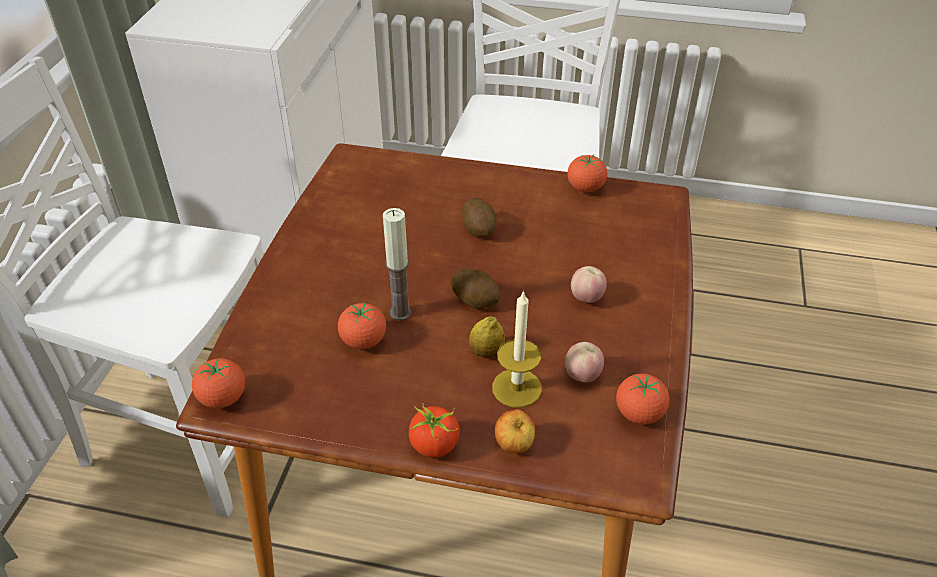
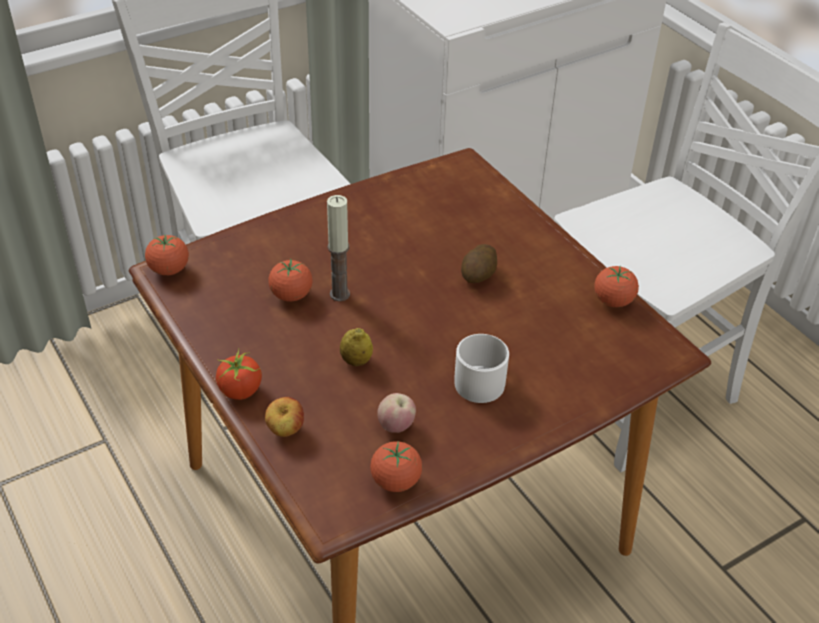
camera: 45 degrees right, 0 degrees up
(475, 299) = (401, 322): potato -> none
(516, 388) = (341, 398): candle -> none
(586, 298) = (482, 379): apple -> white mug

